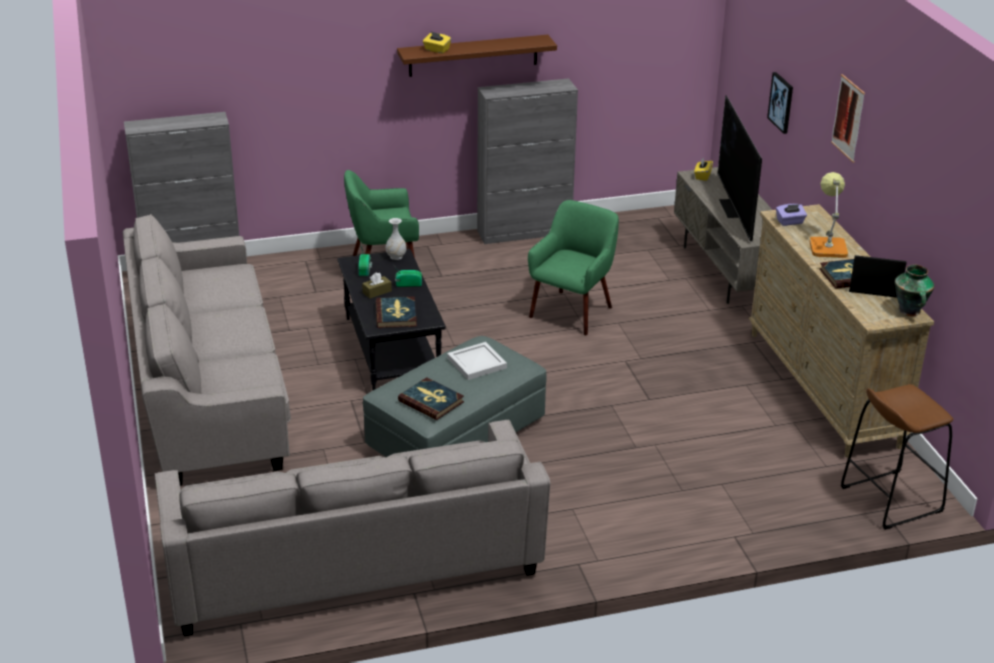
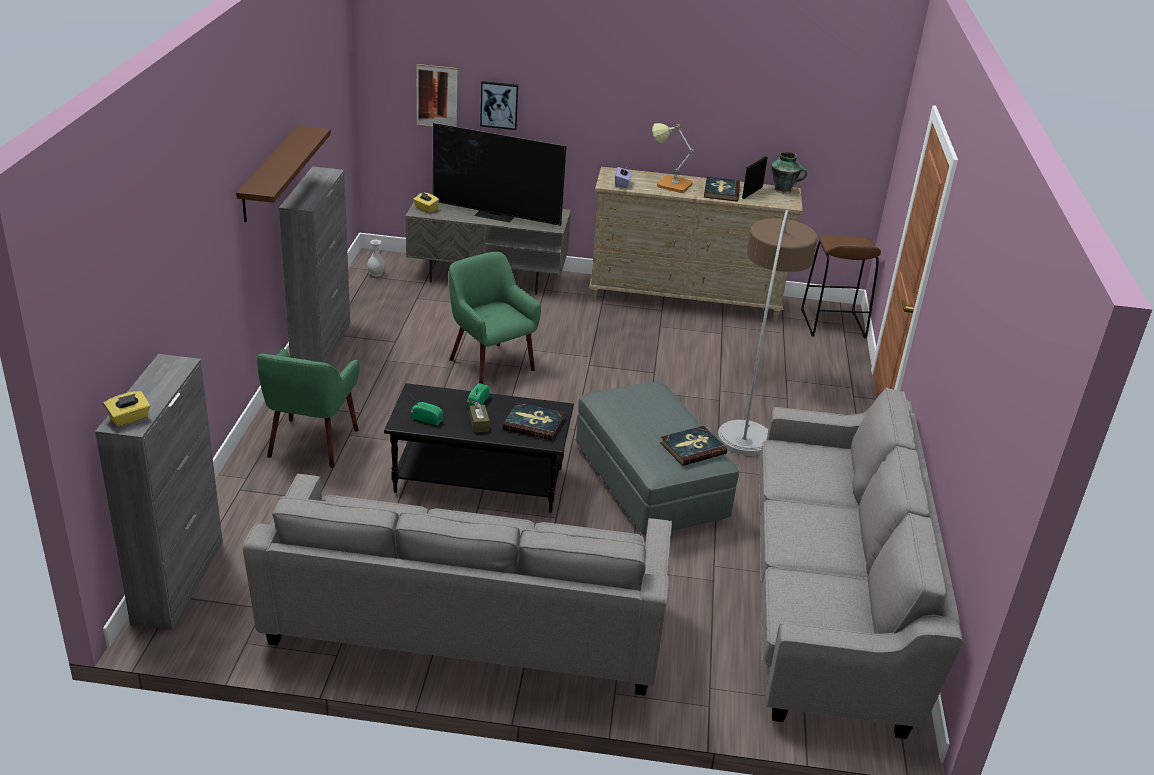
camera: 70 degrees left, 0 degrees up
(396, 256) = (415, 394): white vase -> white vase (376, 274)
(436, 50) = (271, 176): yellow tissue box -> yellow tissue box (129, 419)
(478, 363) = (641, 407): white tray -> none
(656, 468) = (753, 400): none -> floor lamp
(848, 118) = (625, 80): picture -> picture (436, 96)

